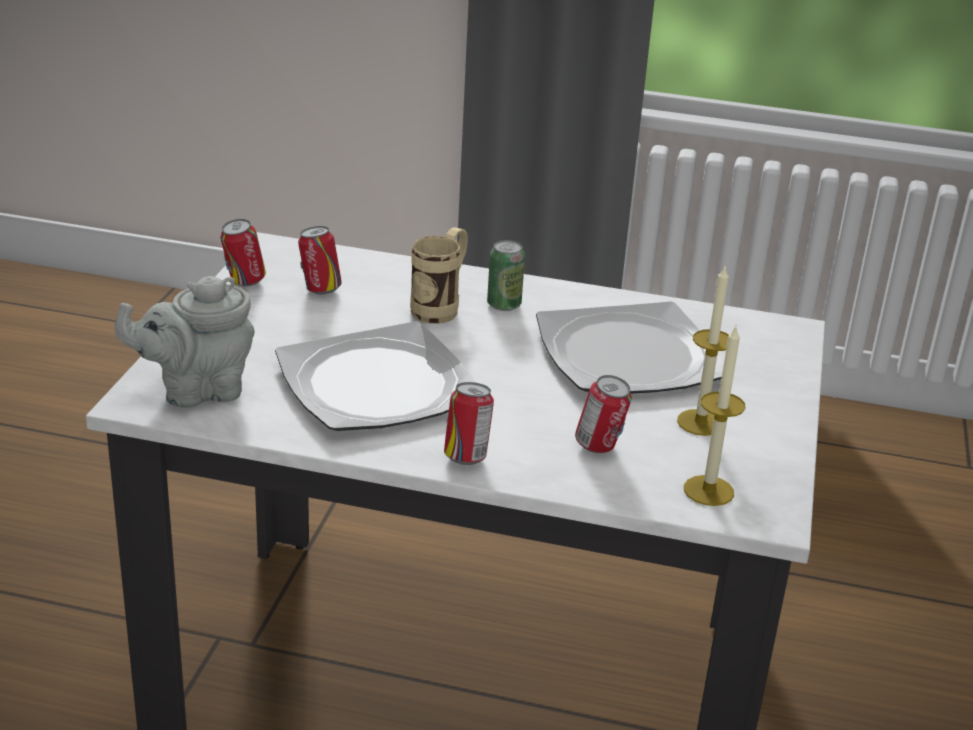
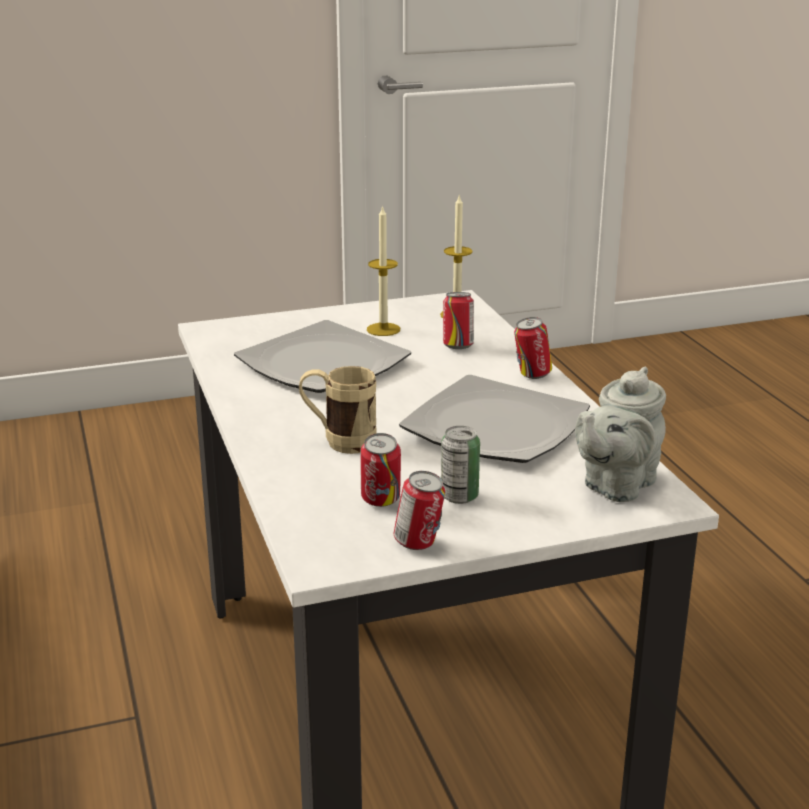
camera: 120 degrees left, 5 degrees down
(196, 391) = (616, 486): grey teapot -> grey teapot turned 90 degrees clockwise
(504, 305) = (299, 421): can -> can (459, 496)

